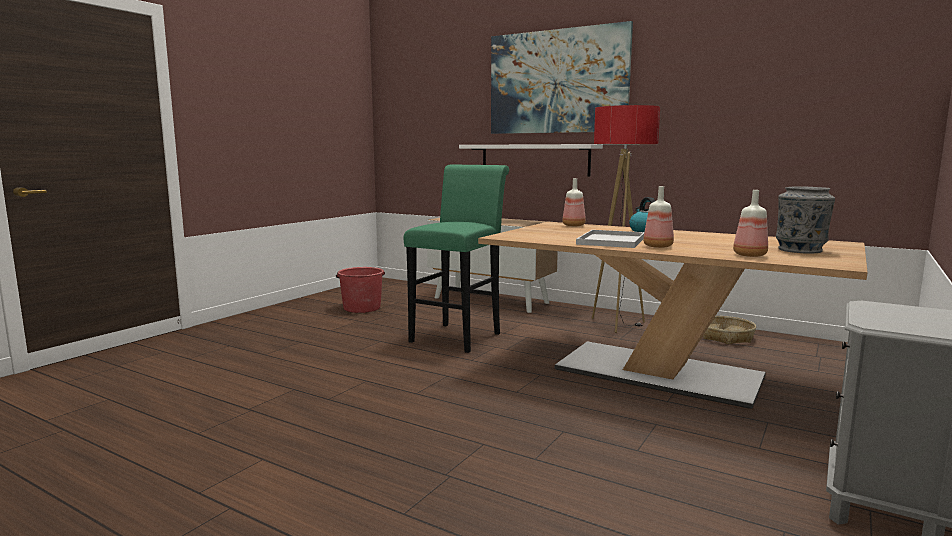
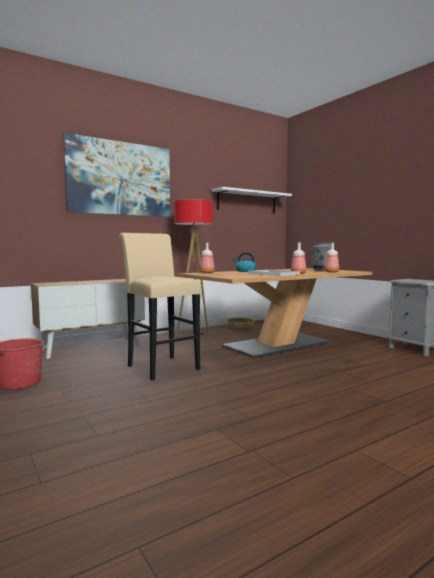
camera: 65 degrees left, 5 degrees down
(459, 336) = (160, 366): green stool -> beige stool
(534, 160) = (105, 234): white shelf -> white shelf (247, 201)

